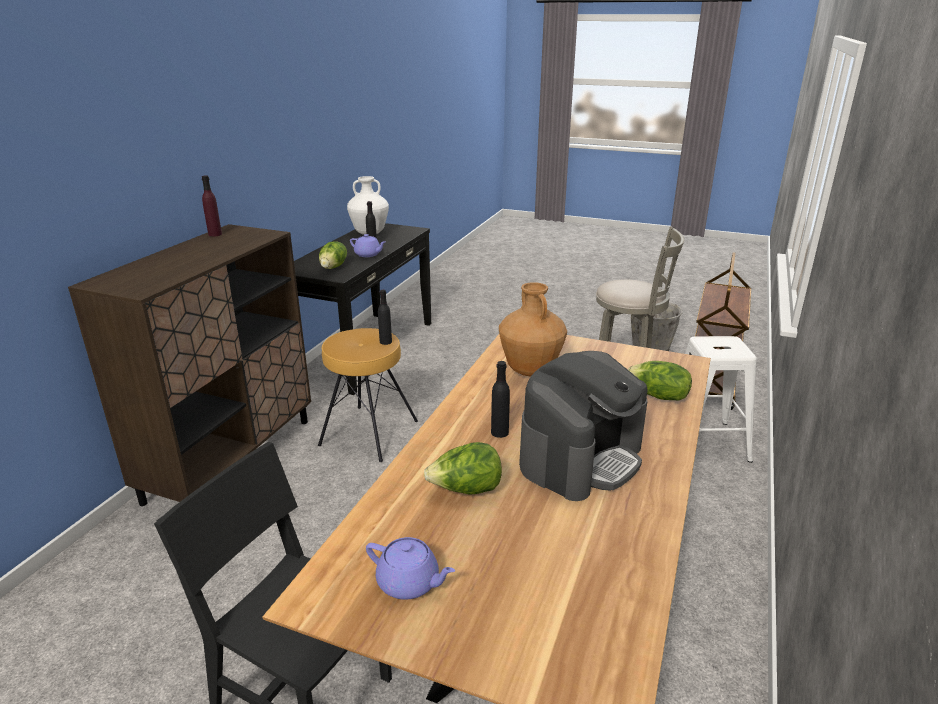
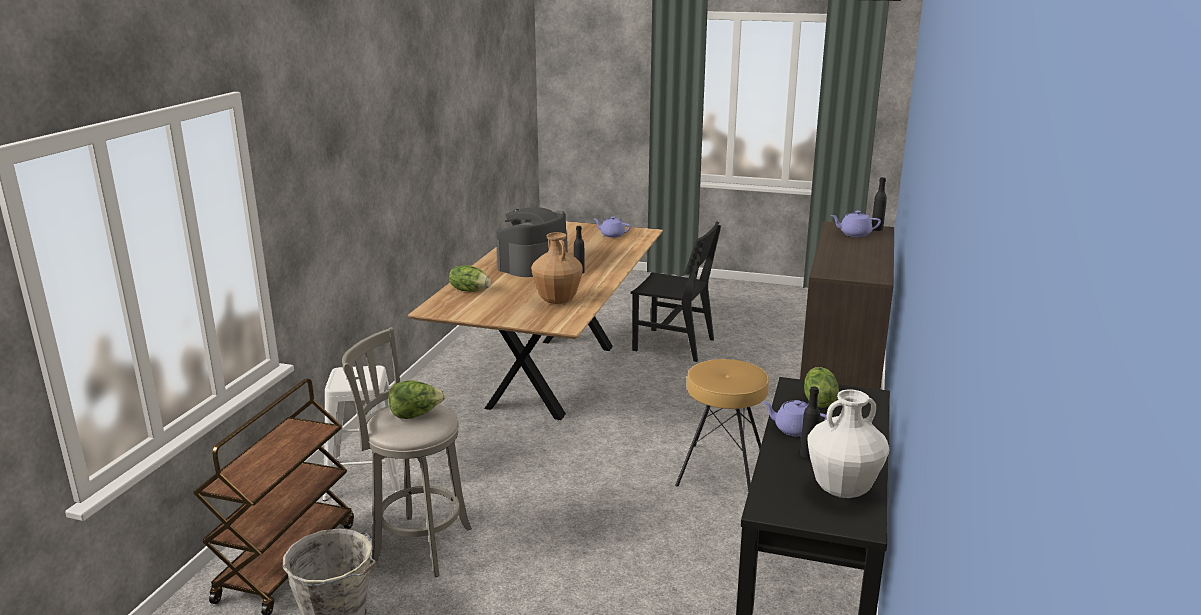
camera: 175 degrees right, 5 degrees down
(147, 275) = (854, 234): none -> purple teapot
(215, 234) = (879, 270): purple bottle -> none
(385, 342) = (701, 373): black bottle -> black bottle (877, 229)
(466, 490) = (594, 254): lettuce -> lettuce (416, 415)

